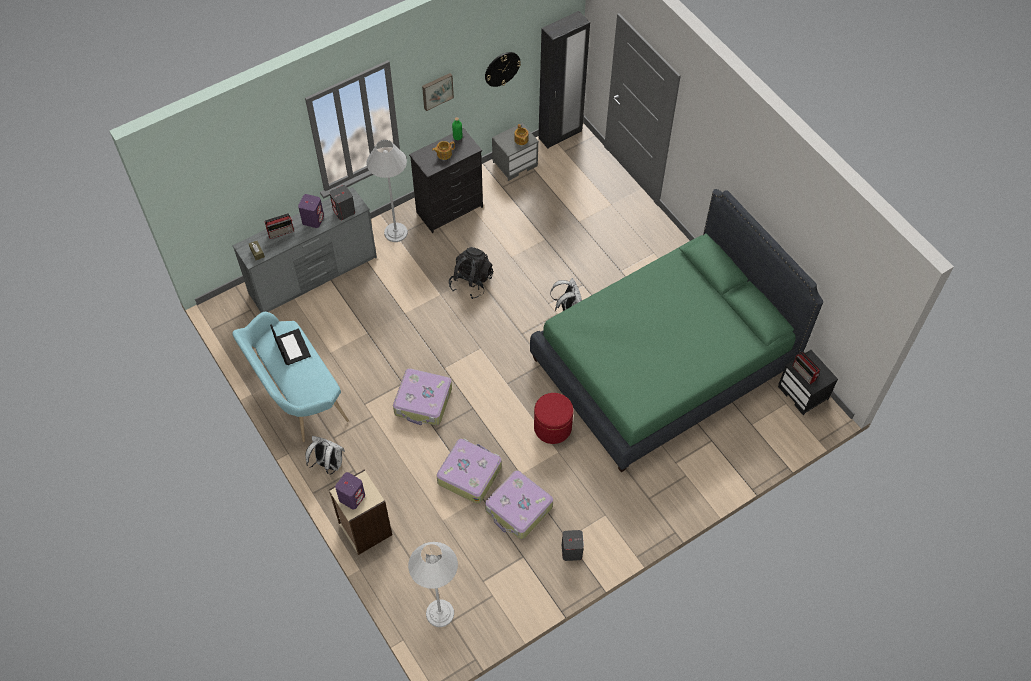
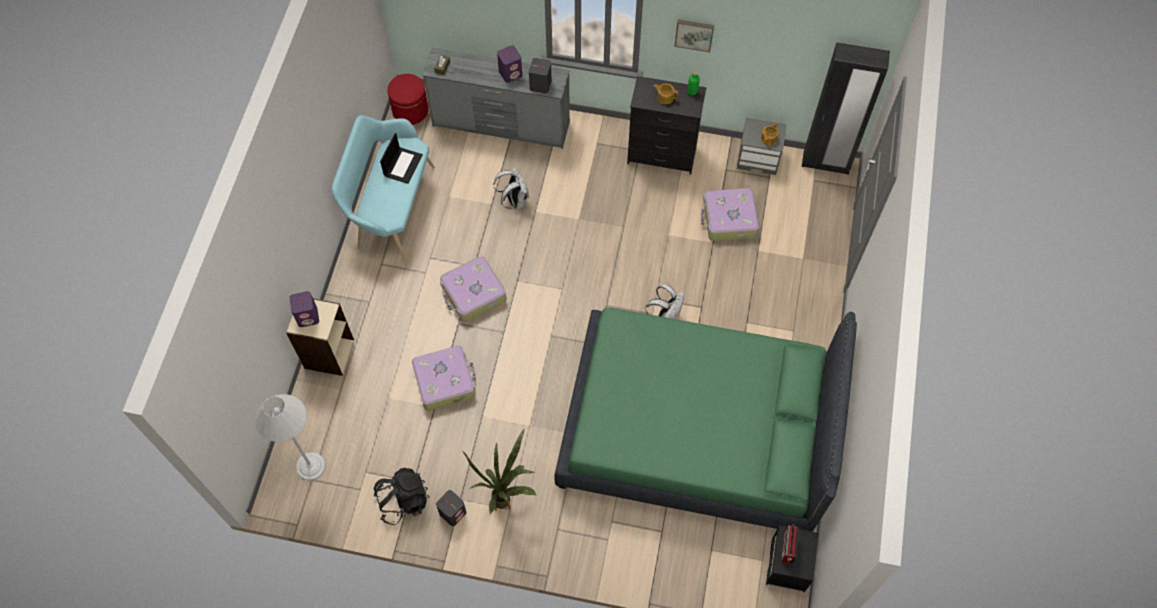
camera: 45 degrees right, 5 degrees up
(281, 232) = (477, 64): radio -> none
(328, 464) = (357, 281): white backpack -> white backpack (514, 200)
(396, 232) = (599, 140): white floor lamp -> none
(471, 282) = (613, 229): black backpack -> black backpack (403, 501)
(502, 69) = (778, 56): wall clock -> none
(518, 509) = (450, 442): suitcase -> suitcase (729, 219)
(552, 427) = (546, 402): red ottoman -> red ottoman (410, 110)
(600, 512) = (508, 503): none -> potted plant

